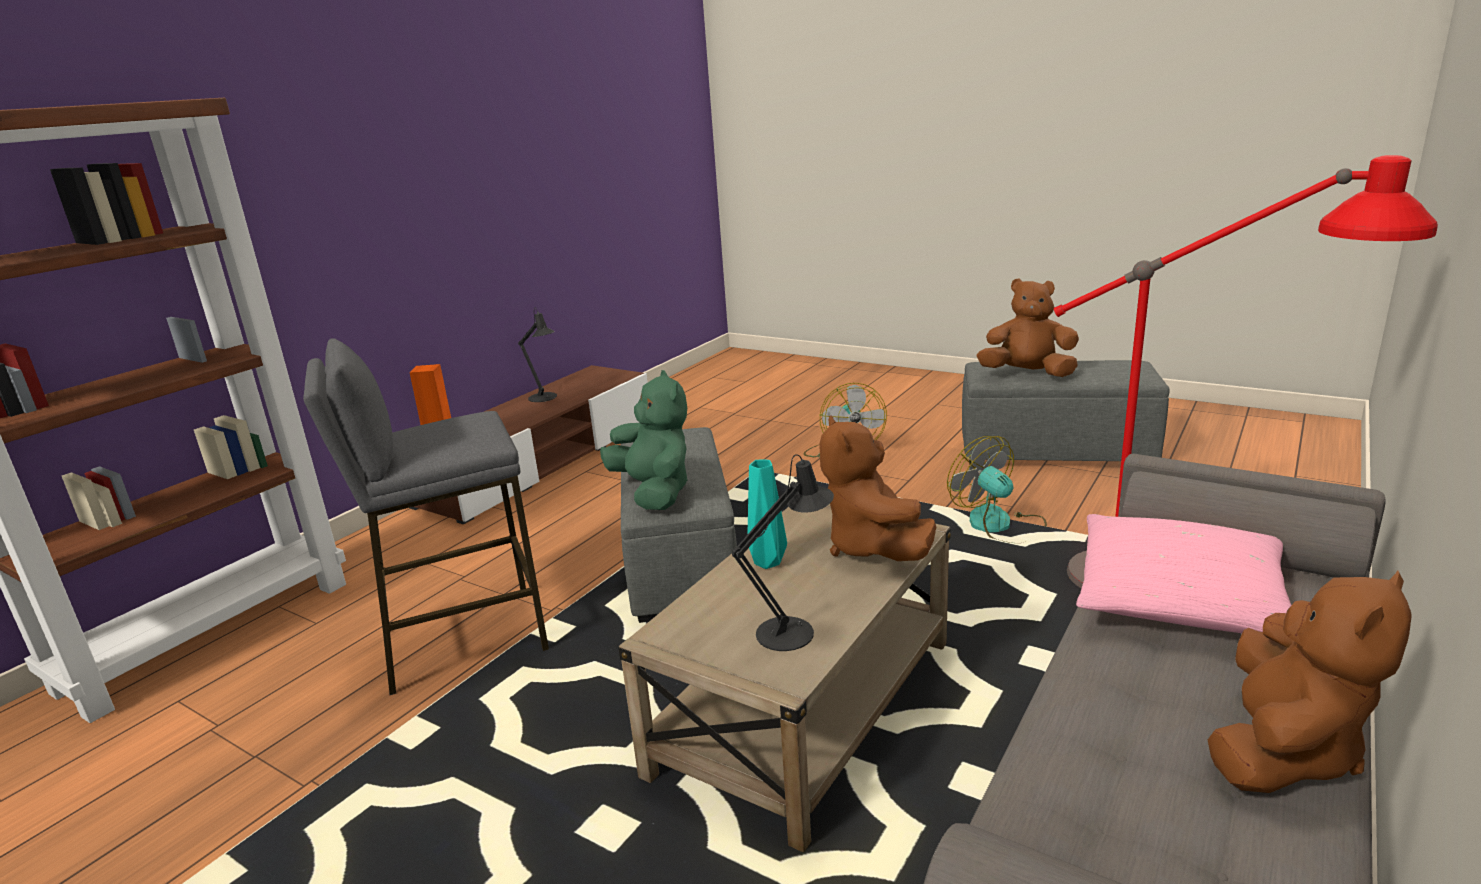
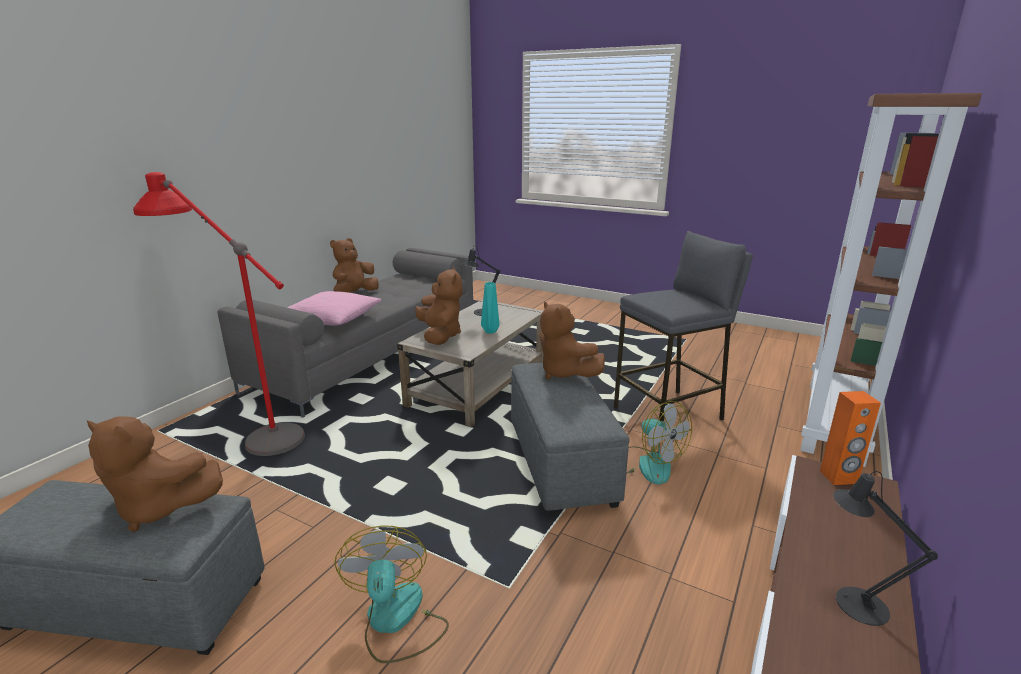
camera: 175 degrees right, 0 degrees up
(654, 492) = (564, 373): green plush toy -> brown plush toy
(999, 526) = (307, 486): fan -> fan (646, 464)

